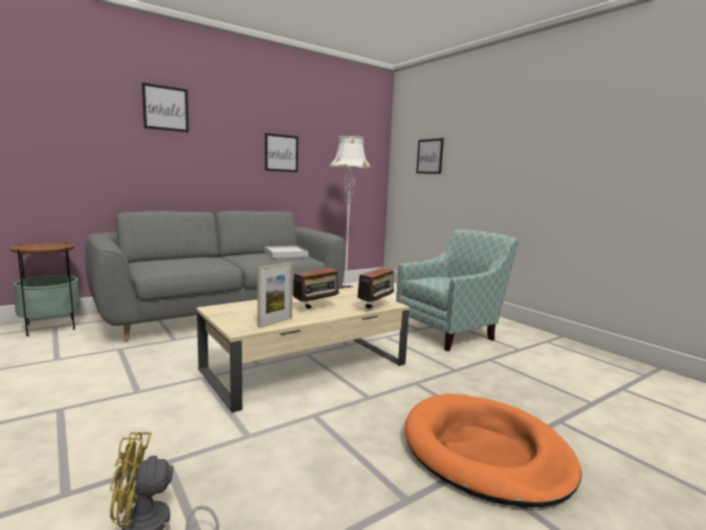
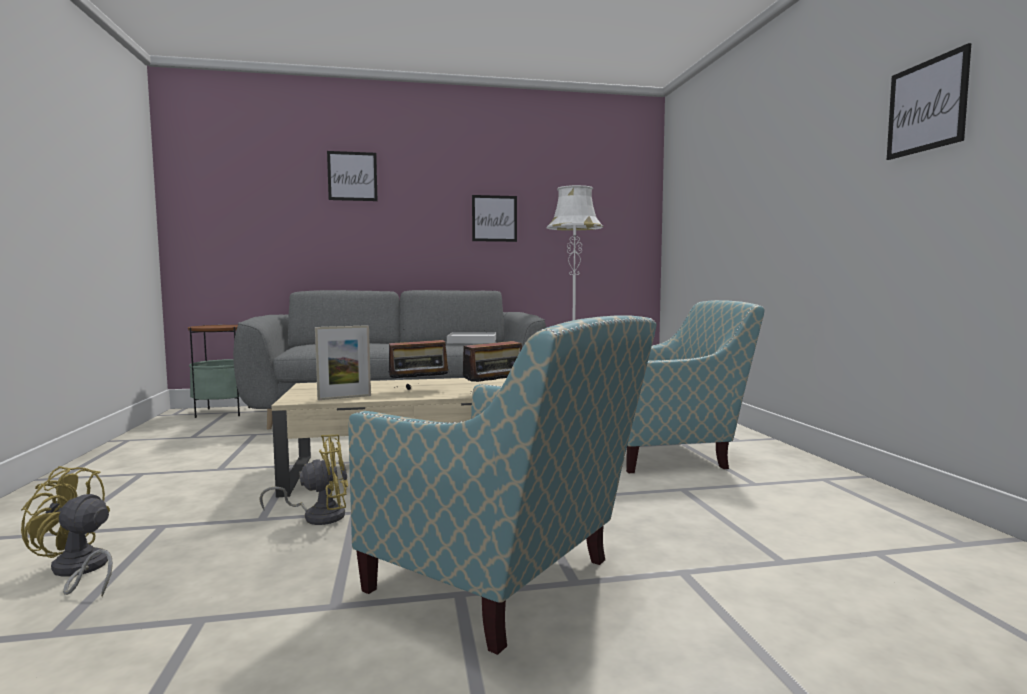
camera: 25 degrees right, 5 degrees down
(290, 424) = (318, 515): none -> yellow fan
(429, 156) = (701, 205): picture -> picture (926, 106)
(485, 452) = (507, 583): orange dog bed -> armchair

